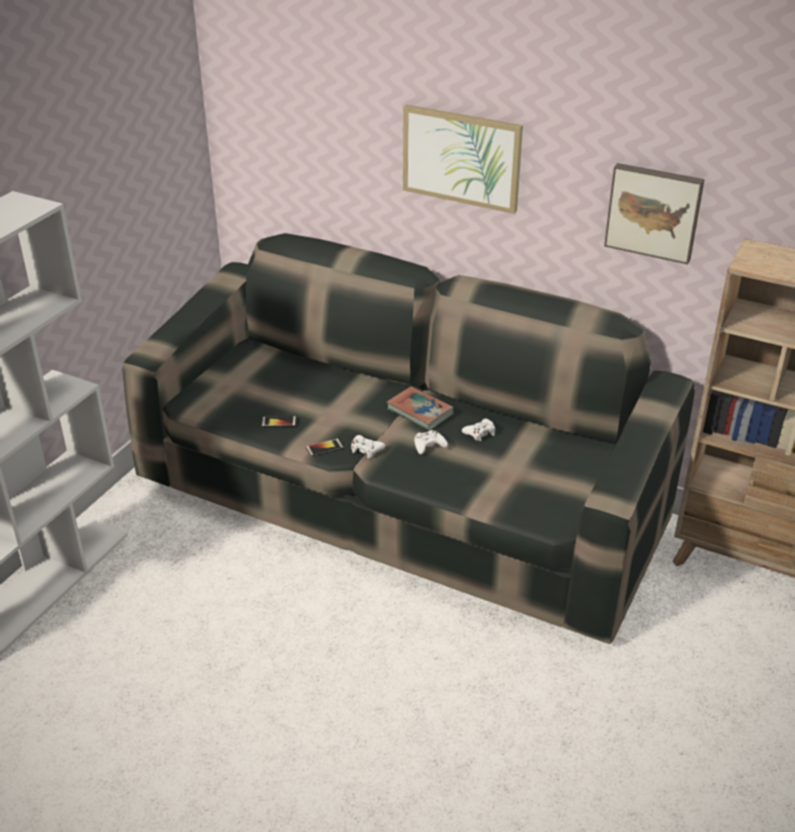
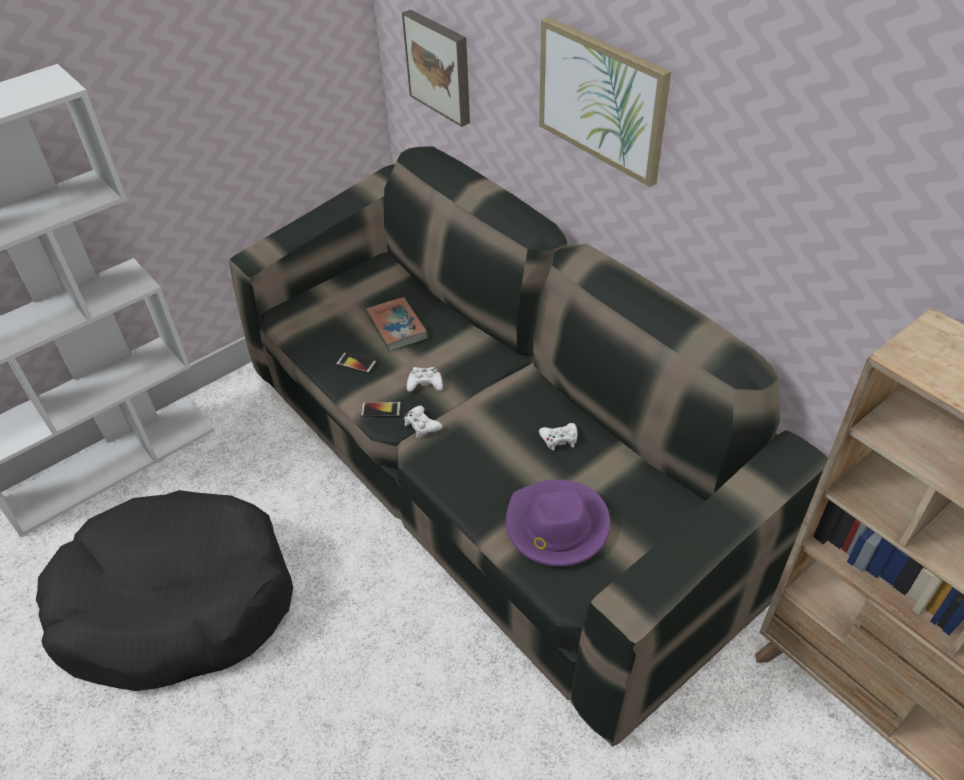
camera: 25 degrees right, 10 degrees up
(185, 670) = (177, 604): none -> black dog bed
(420, 412) = (508, 392): book -> book (397, 327)
(429, 446) = (491, 440): white game controller -> white game controller (425, 383)
(515, 485) = (556, 526): none -> purple hat
(654, 211) = (818, 231): picture -> picture (440, 66)

